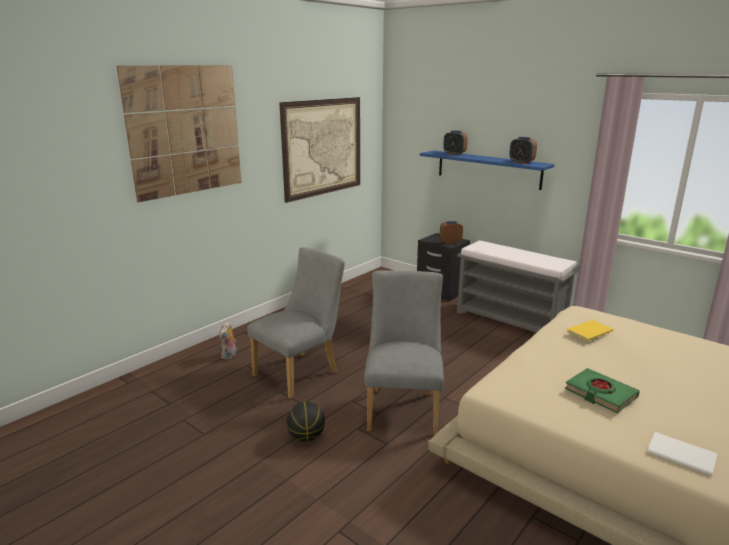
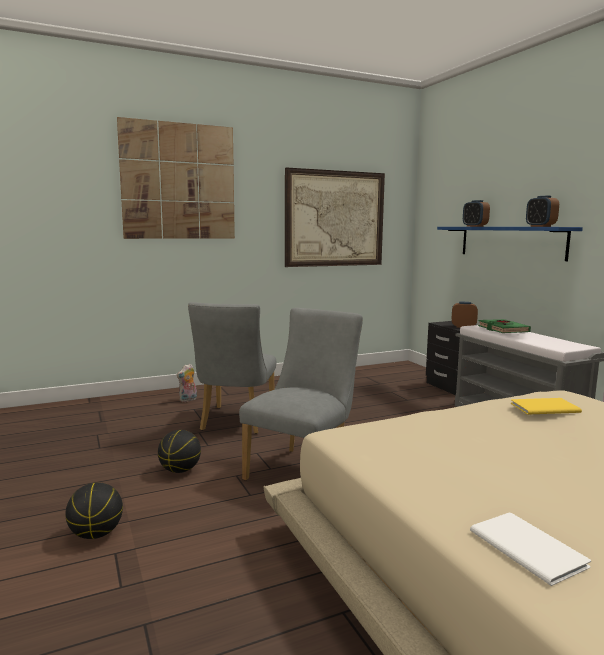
camera: 25 degrees right, 10 degrees down
(301, 372) = (235, 422): grey chair -> grey chair turned 120 degrees clockwise
(304, 520) = (96, 534): none -> basketball
(600, 394) = (480, 462): green book -> green book (503, 329)

